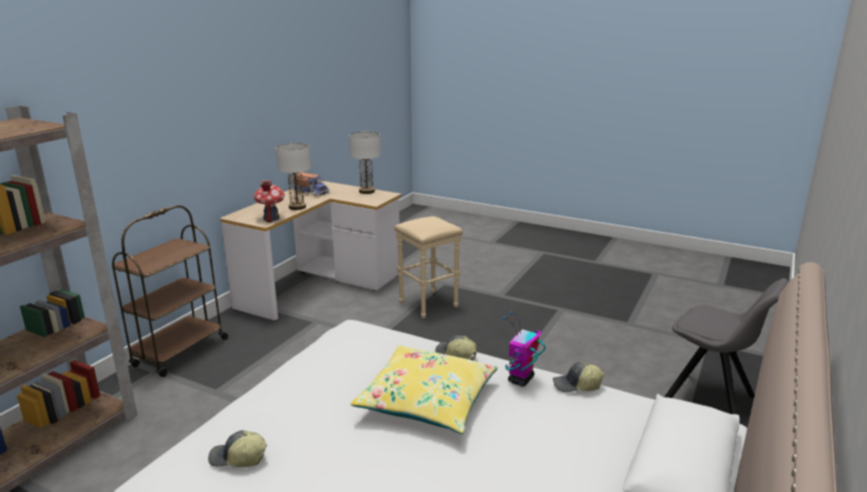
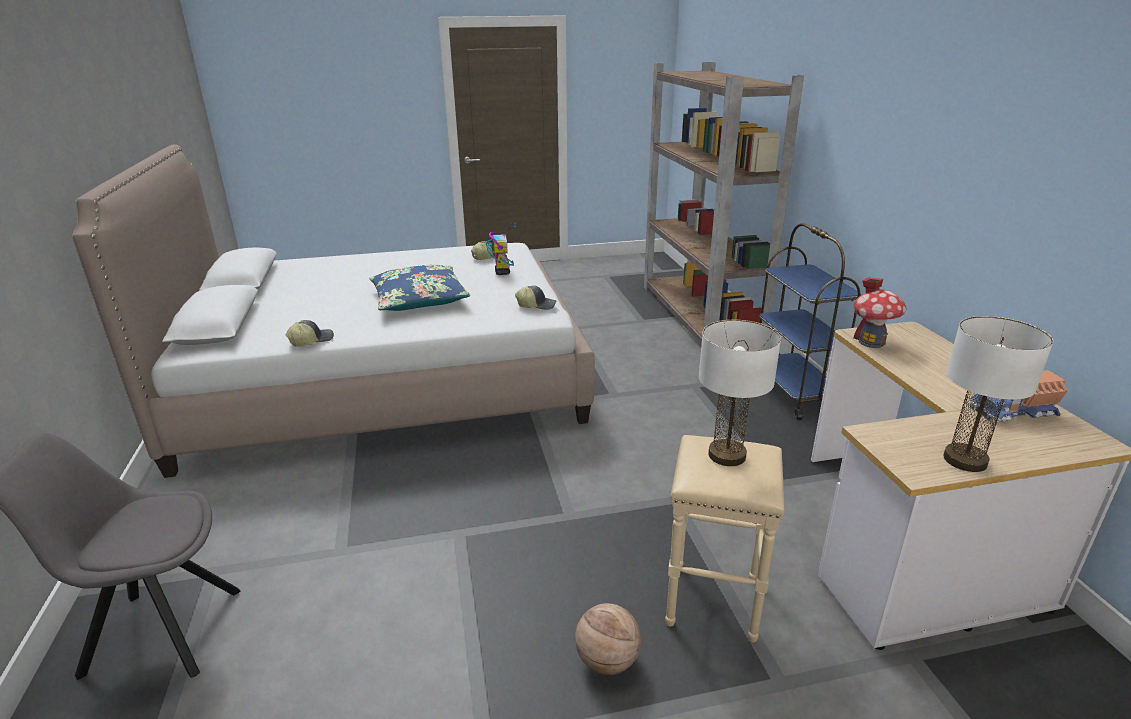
camera: 140 degrees right, 5 degrees up
(179, 353) = (794, 392): brown cart -> blue cart
(297, 207) = (913, 372): table lamp -> table lamp (726, 455)
(427, 400) = (419, 299): yellow pillow -> blue pillow
(455, 355) = (432, 326): cap -> cap (536, 305)
(494, 308) = (607, 661): none -> basketball
(520, 380) = (362, 329): toy robot -> toy robot (502, 272)

